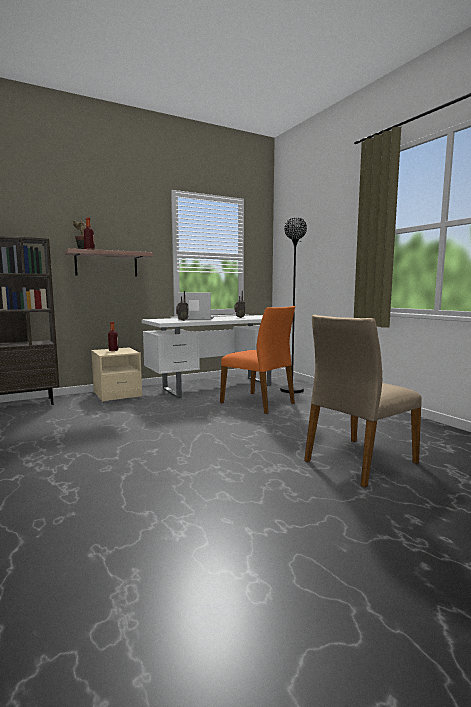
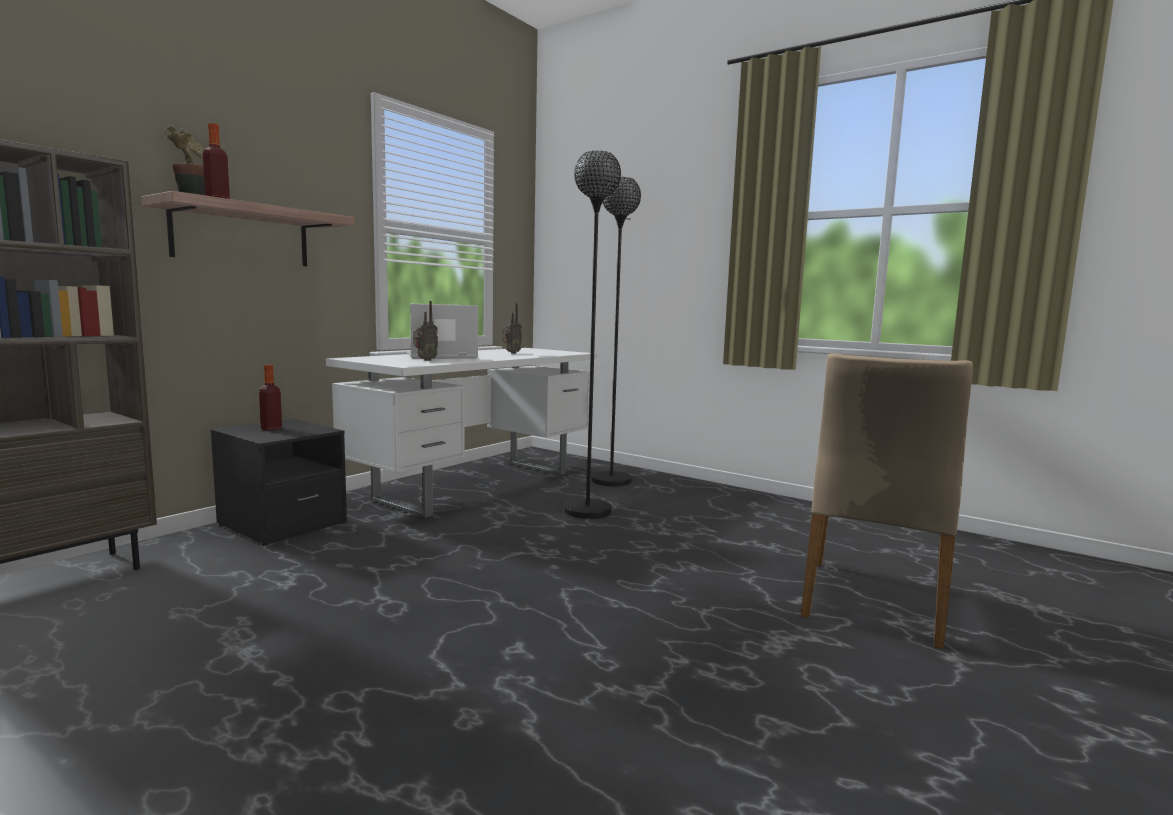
camera: 25 degrees left, 0 degrees up
(117, 394) = (282, 524): beige nightstand -> black nightstand
(258, 403) = (588, 511): orange chair -> black floor lamp

